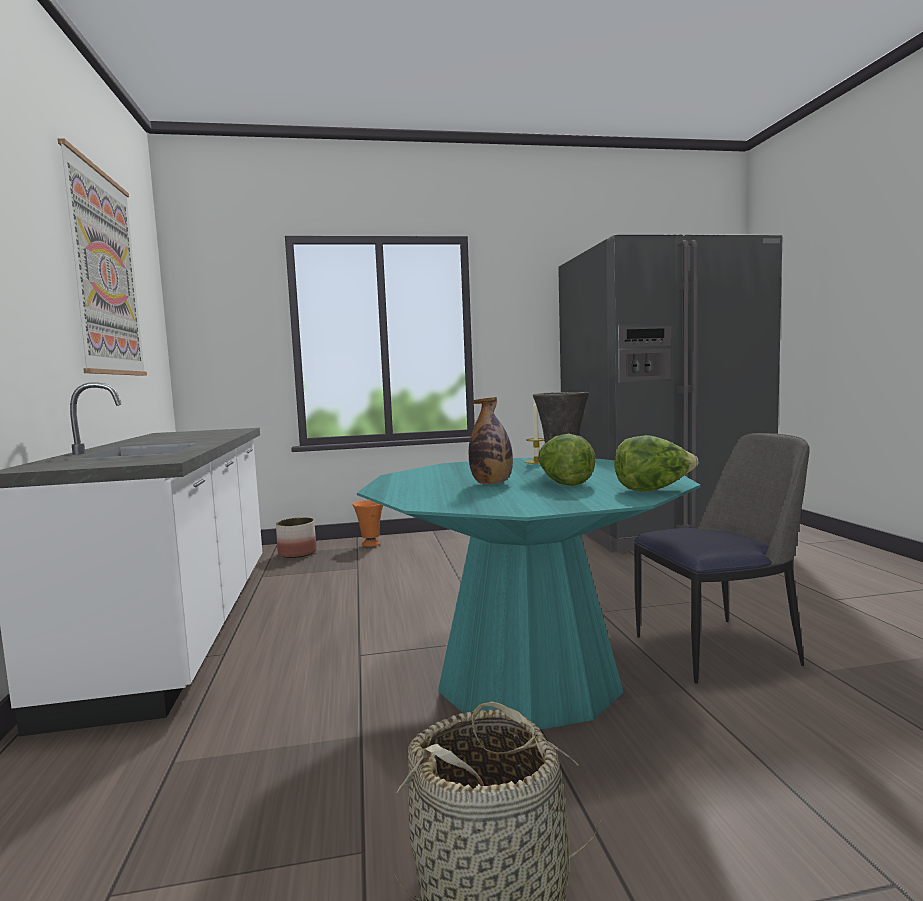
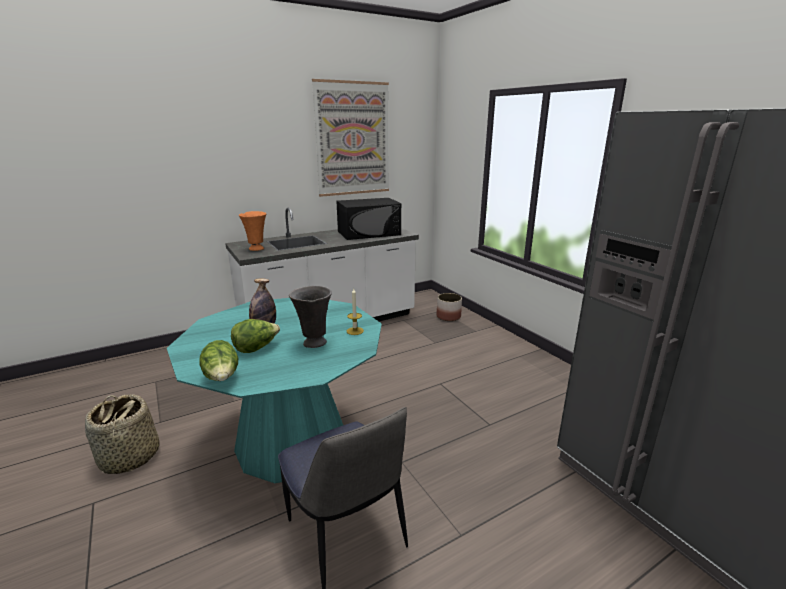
camera: 70 degrees right, 15 degrees up
(193, 435) = (369, 233): none -> black microwave
(370, 544) = (485, 334): orange vase -> orange vase (256, 248)

